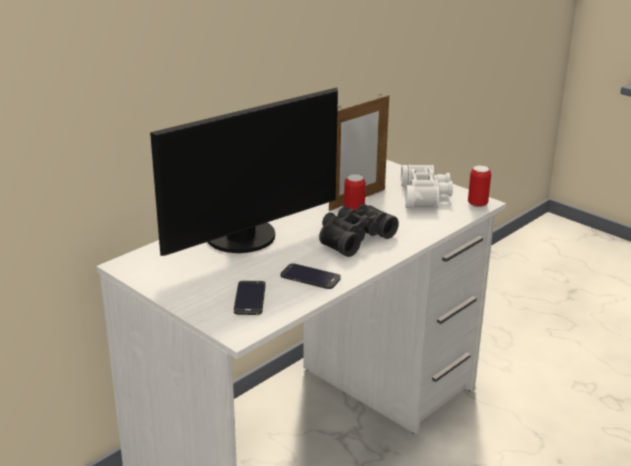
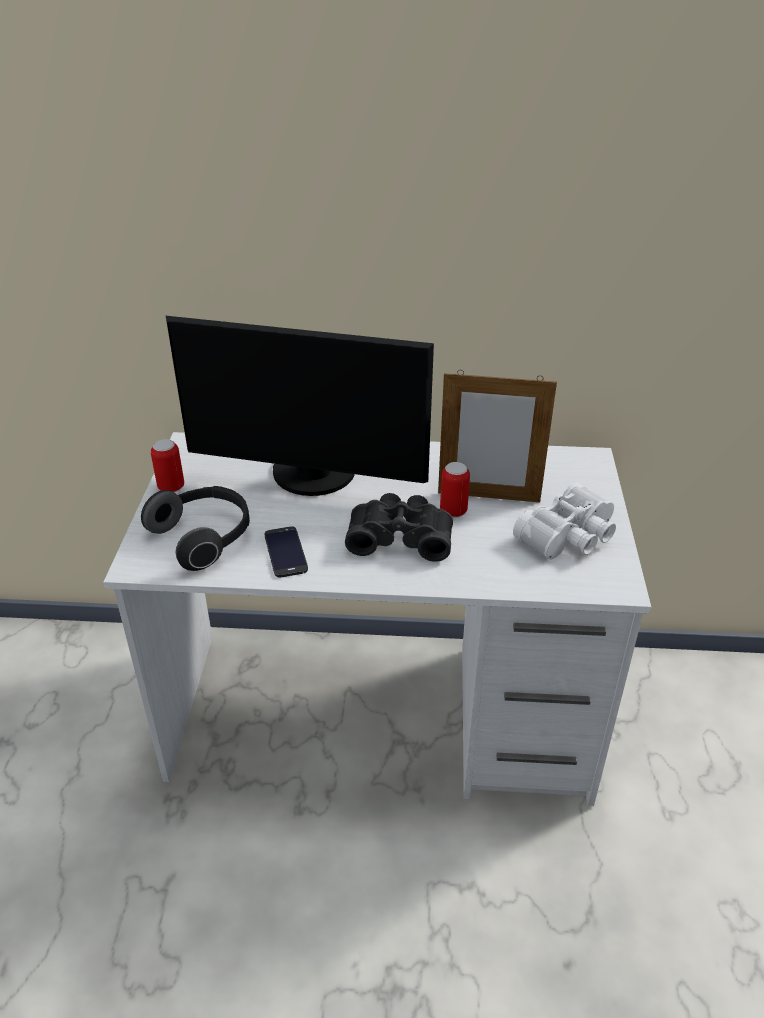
camera: 50 degrees right, 10 degrees up
(249, 298) = (204, 538): phone -> headphones
(477, 204) = (609, 585): can -> can (171, 487)

